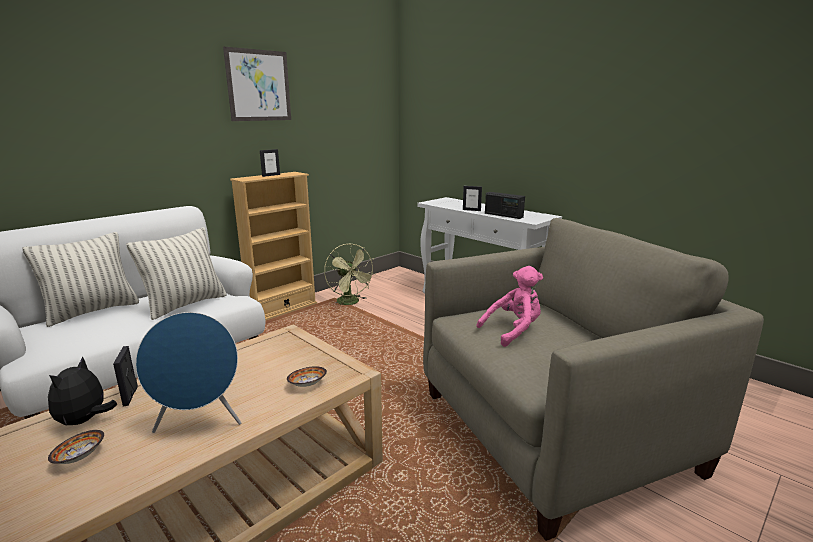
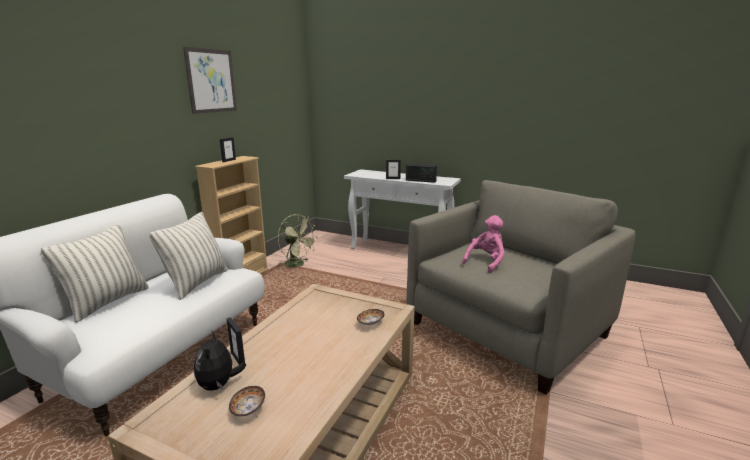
camera: 20 degrees left, 0 degrees up
(200, 422) = (318, 365): blue speaker -> none

